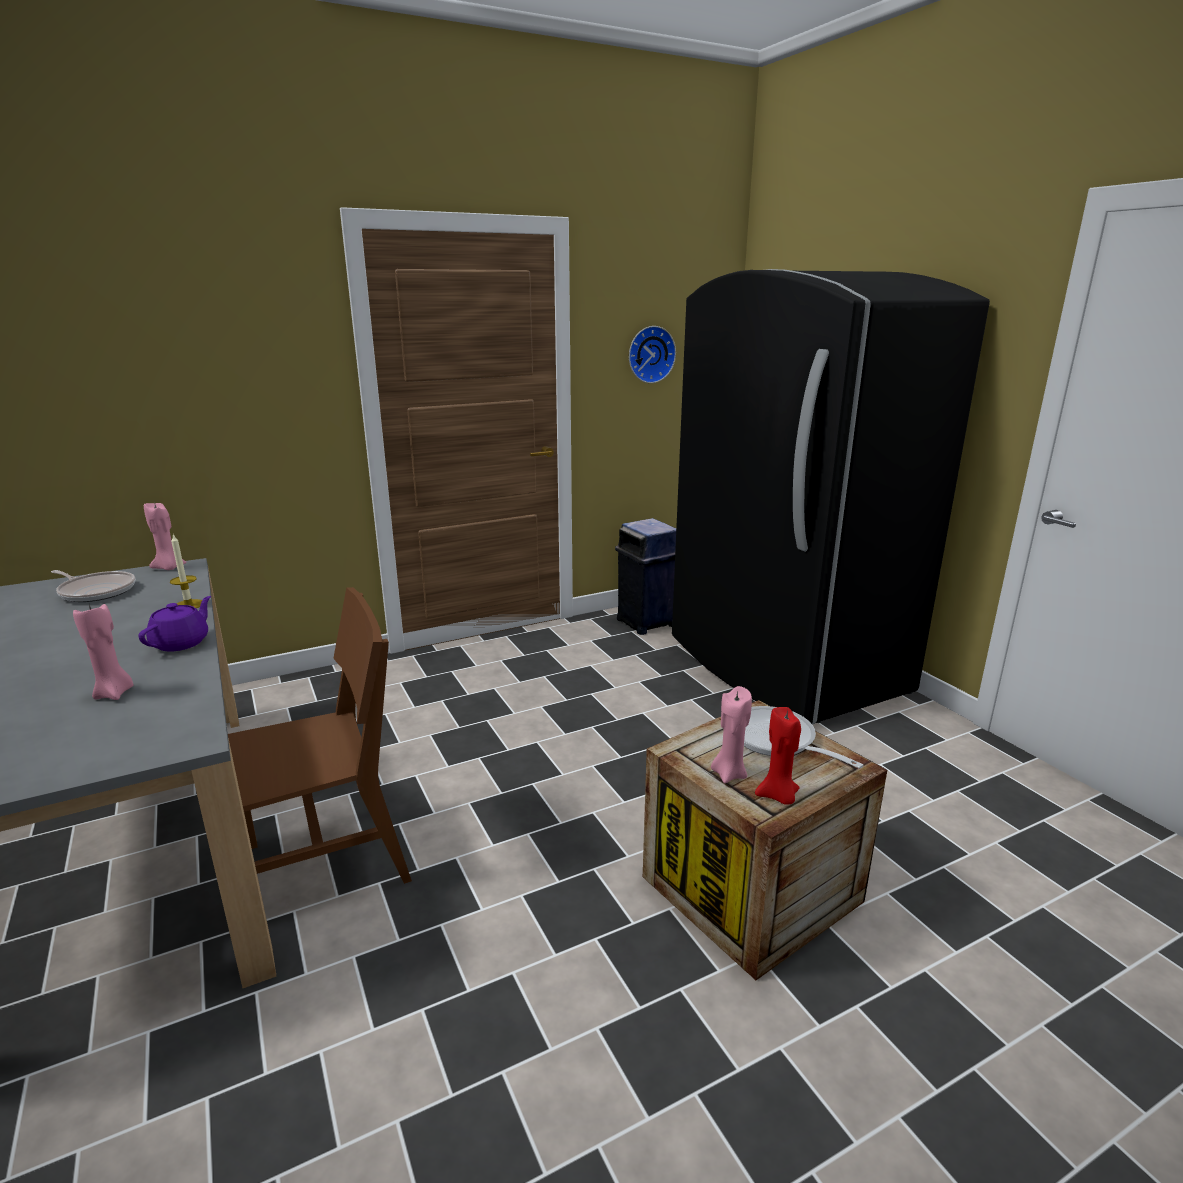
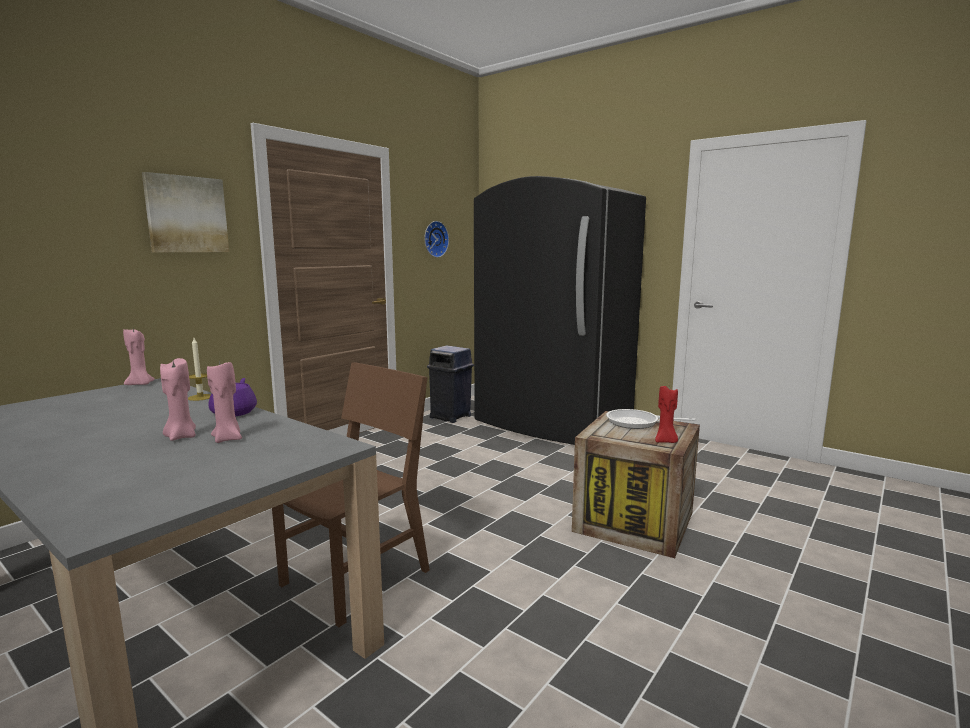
camera: 25 degrees left, 10 degrees down
(96, 591) = (94, 401): frying pan -> none
(252, 345) = (186, 214): none -> picture
(729, 773) = (631, 438): pink candle -> pink candle (181, 437)

